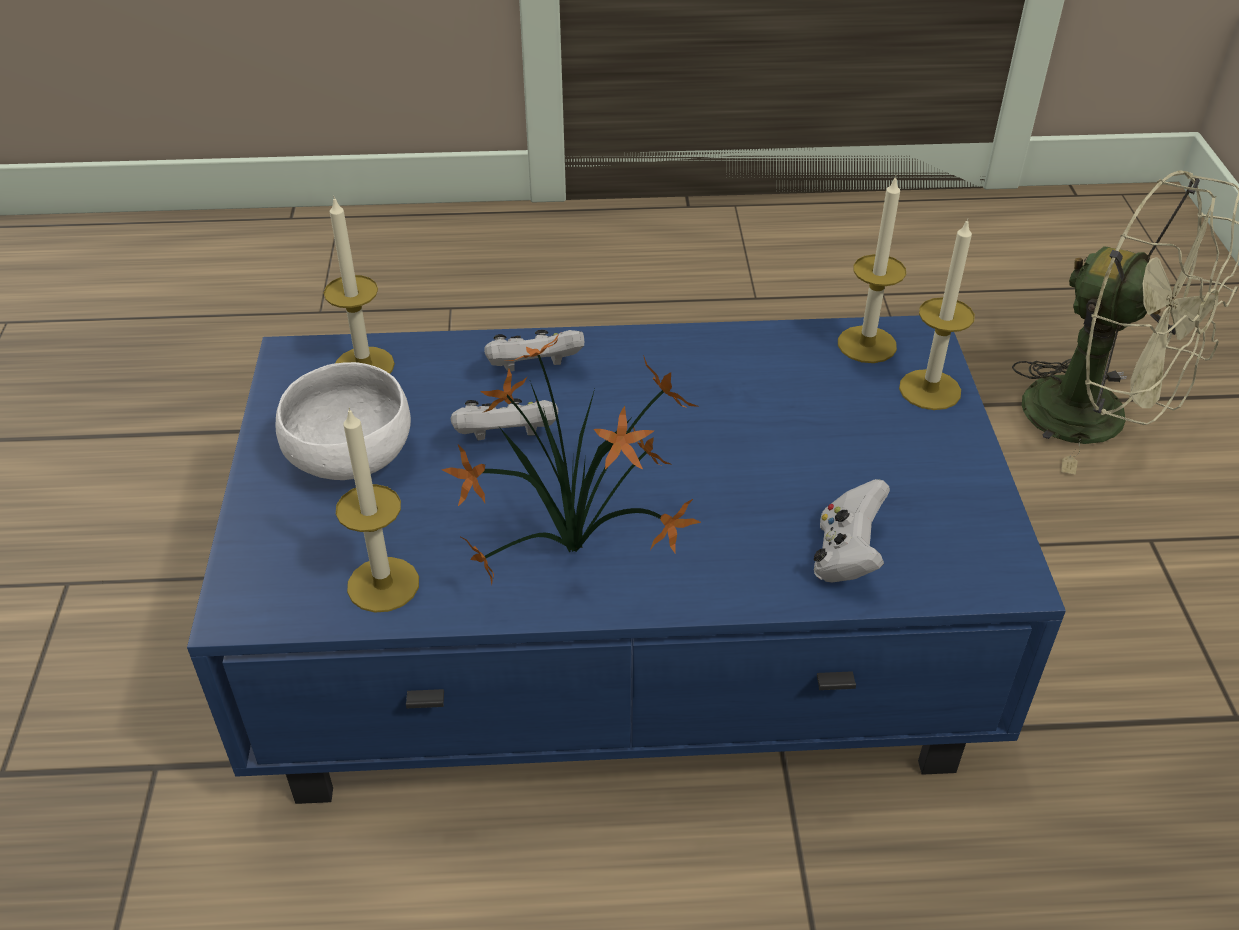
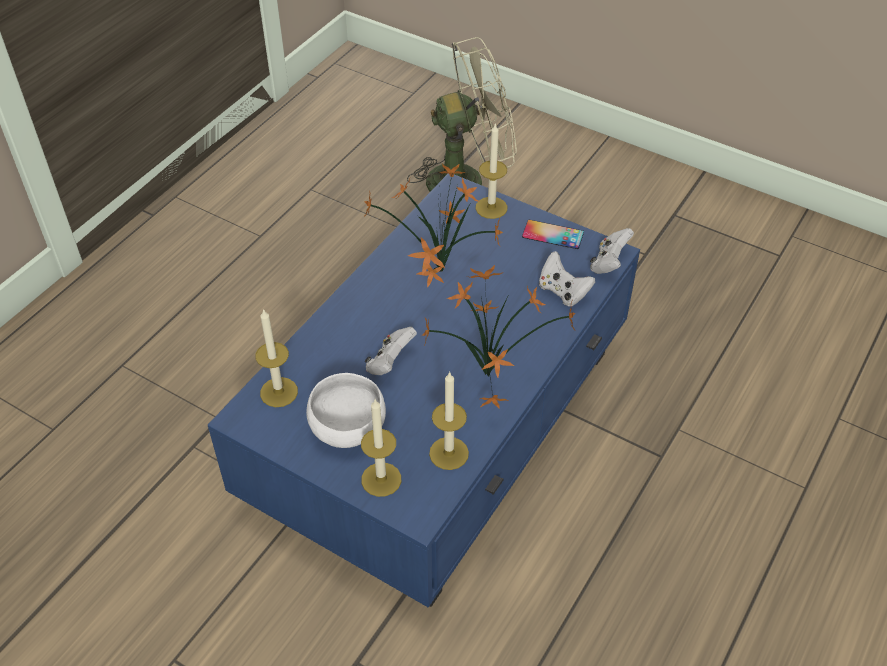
camera: 55 degrees left, 5 degrees up
(534, 370) = (348, 328): white game controller -> white game controller (608, 263)
(729, 403) = (439, 274): none -> potted plant
(867, 344) = (444, 208): candle -> candle (381, 479)
(959, 484) = (553, 235): none -> phone

